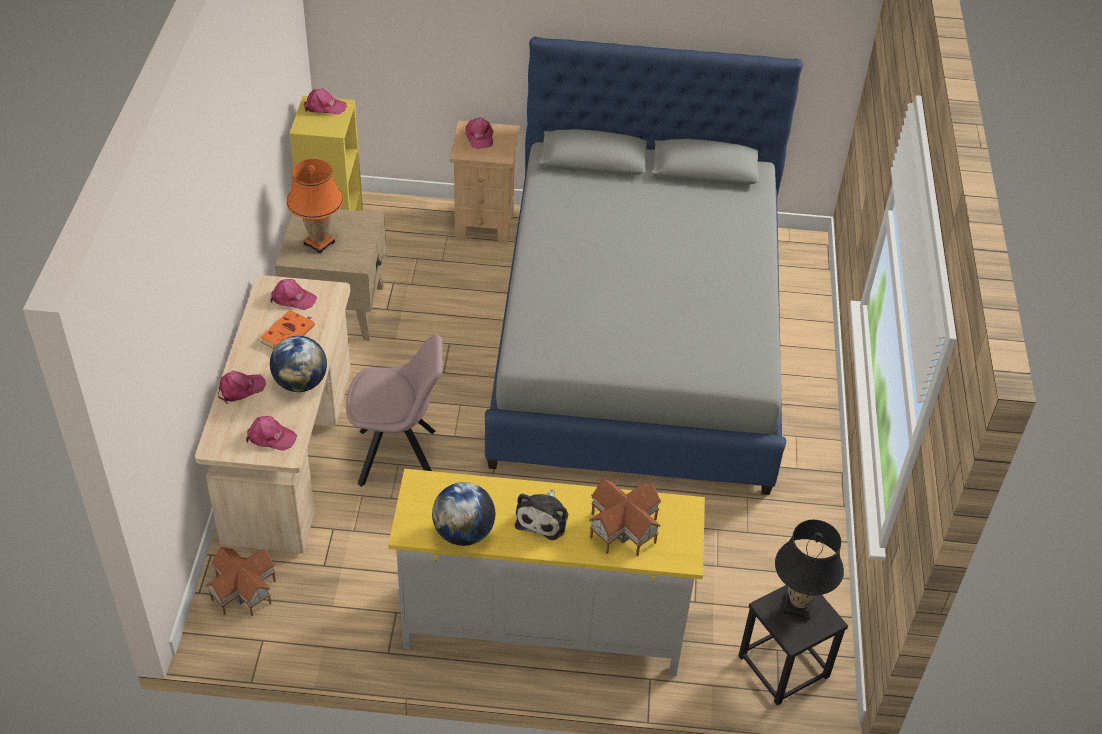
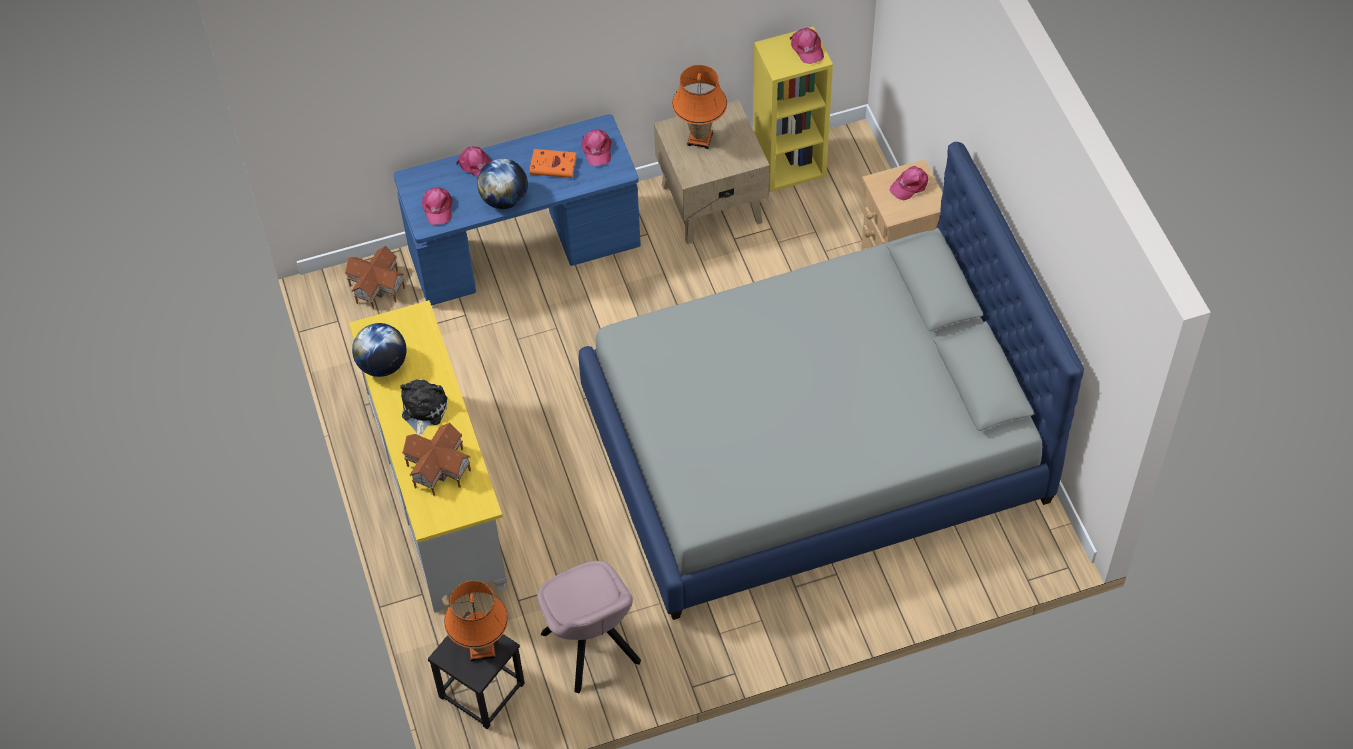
camera: 70 degrees right, 10 degrees up
(289, 455) = (525, 250): beige desk -> blue desk
(398, 457) = (564, 324): pink chair -> pink chair (591, 648)
(543, 518) = (423, 410): plush toy -> plush toy turned 105 degrees clockwise
(798, 606) = (482, 649): black table lamp -> orange table lamp

